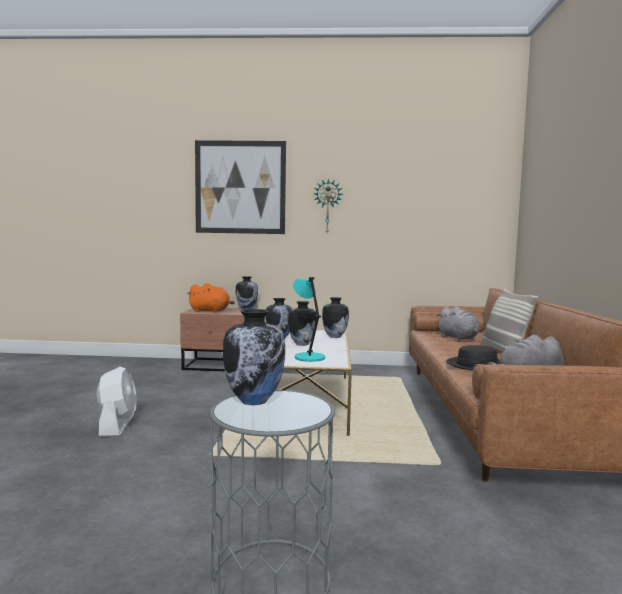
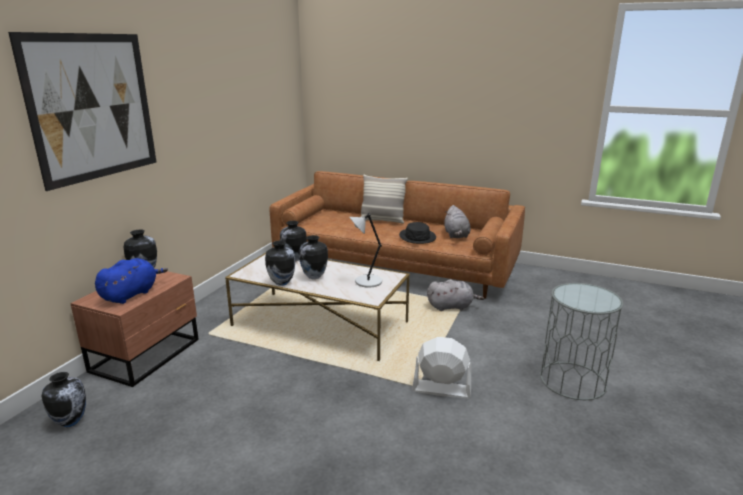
camera: 70 degrees left, 15 degrees up
(117, 425) = (315, 441): white fan -> white fan (441, 389)
(211, 311) = (131, 294): orange plush toy -> blue plush toy
(255, 401) = (575, 299): vase -> vase (71, 421)
(308, 357) = (366, 282): turquoise table lamp -> grey table lamp
(327, 206) = (188, 118): wall clock -> none
(459, 338) = (333, 221): grey plush toy -> grey plush toy (451, 307)

